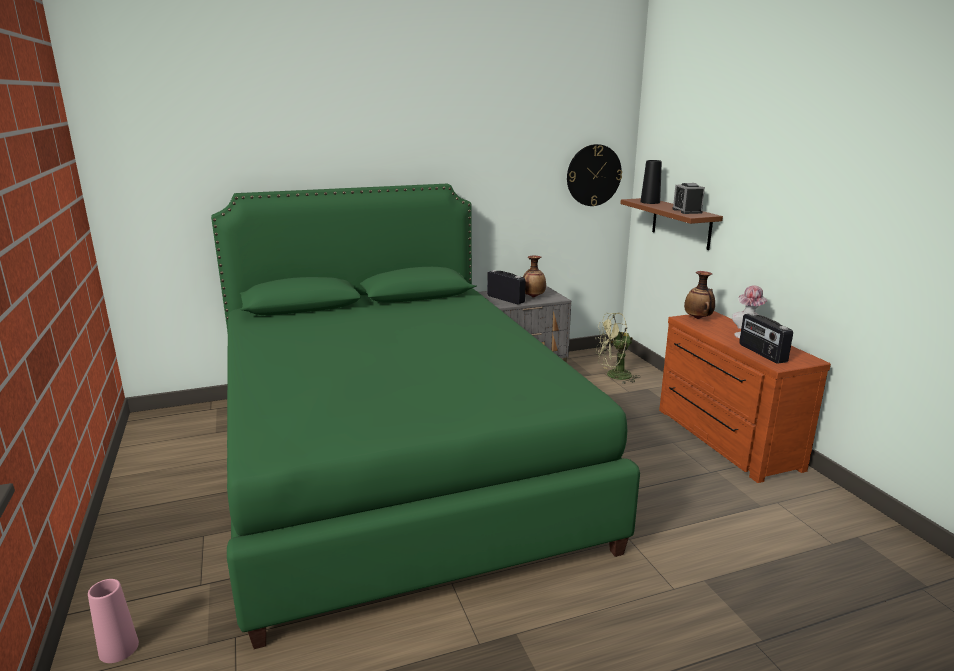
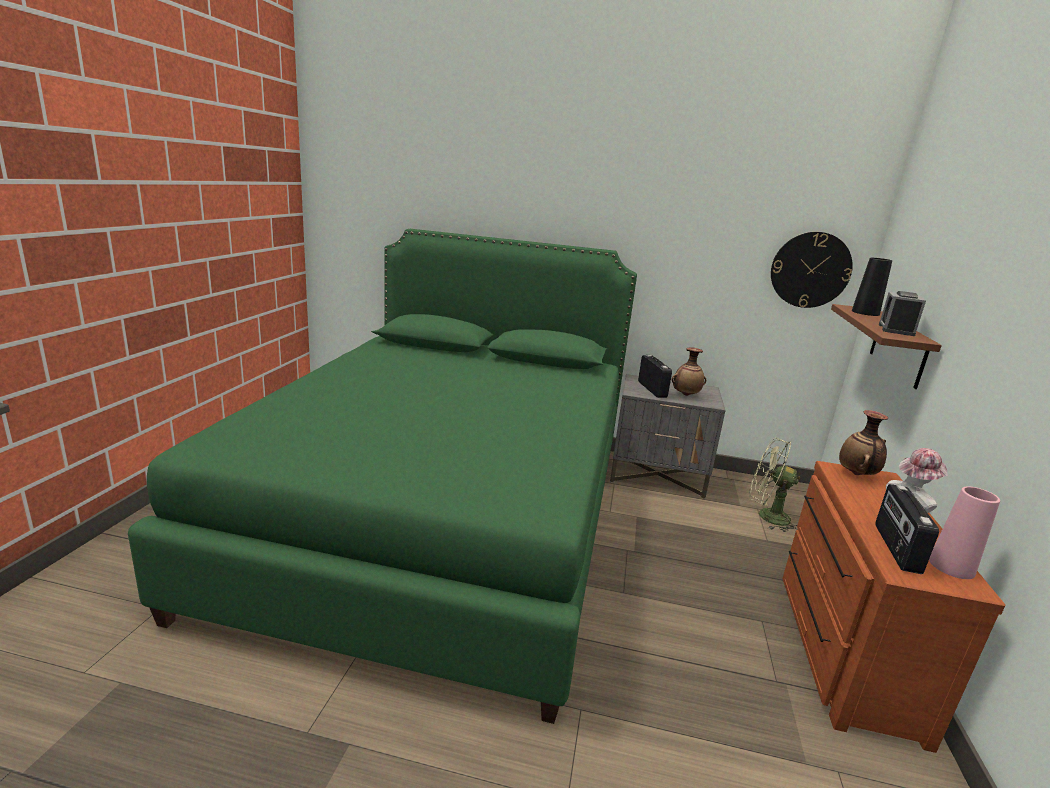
camera: 30 degrees right, 0 degrees up
(118, 648) = (93, 575): pink vase -> pink vase (951, 566)

